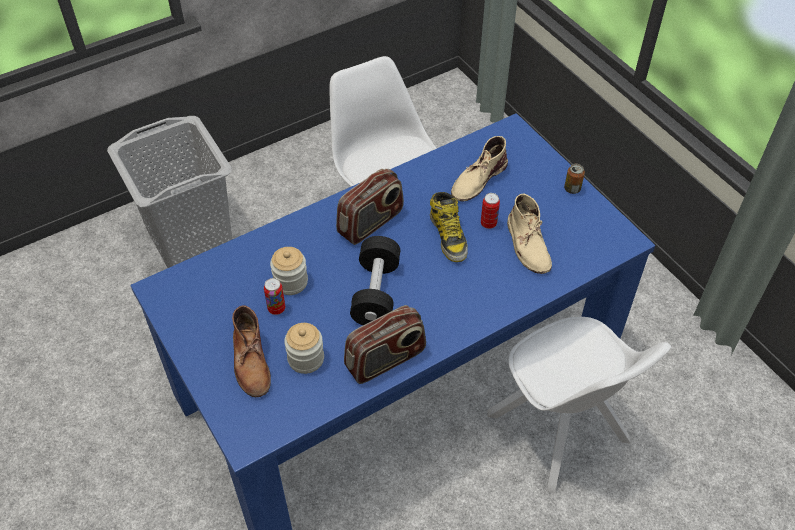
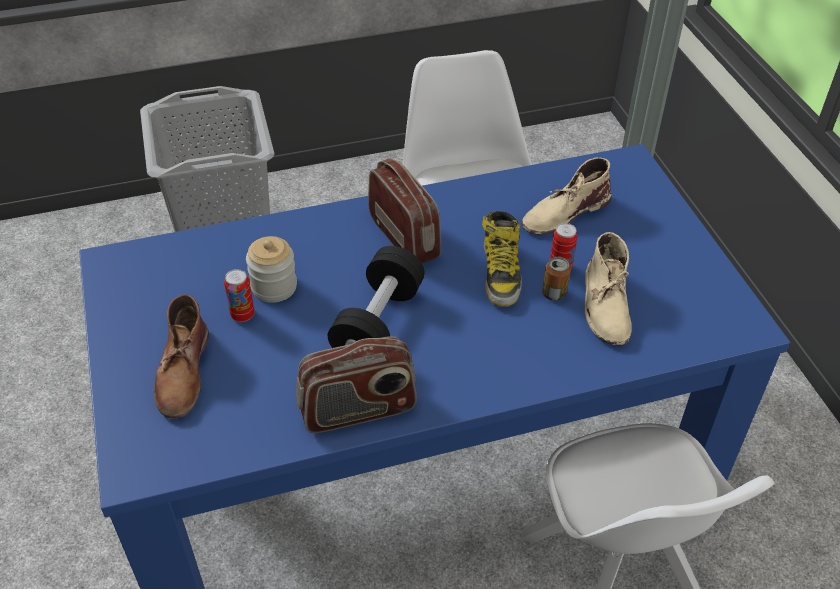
camera: 15 degrees right, 5 degrees down
(306, 359) = (254, 385): jar -> none
(371, 223) = (404, 237): radio -> radio turned 90 degrees counterclockwise
(572, 189) = (690, 247): can -> can (554, 294)

